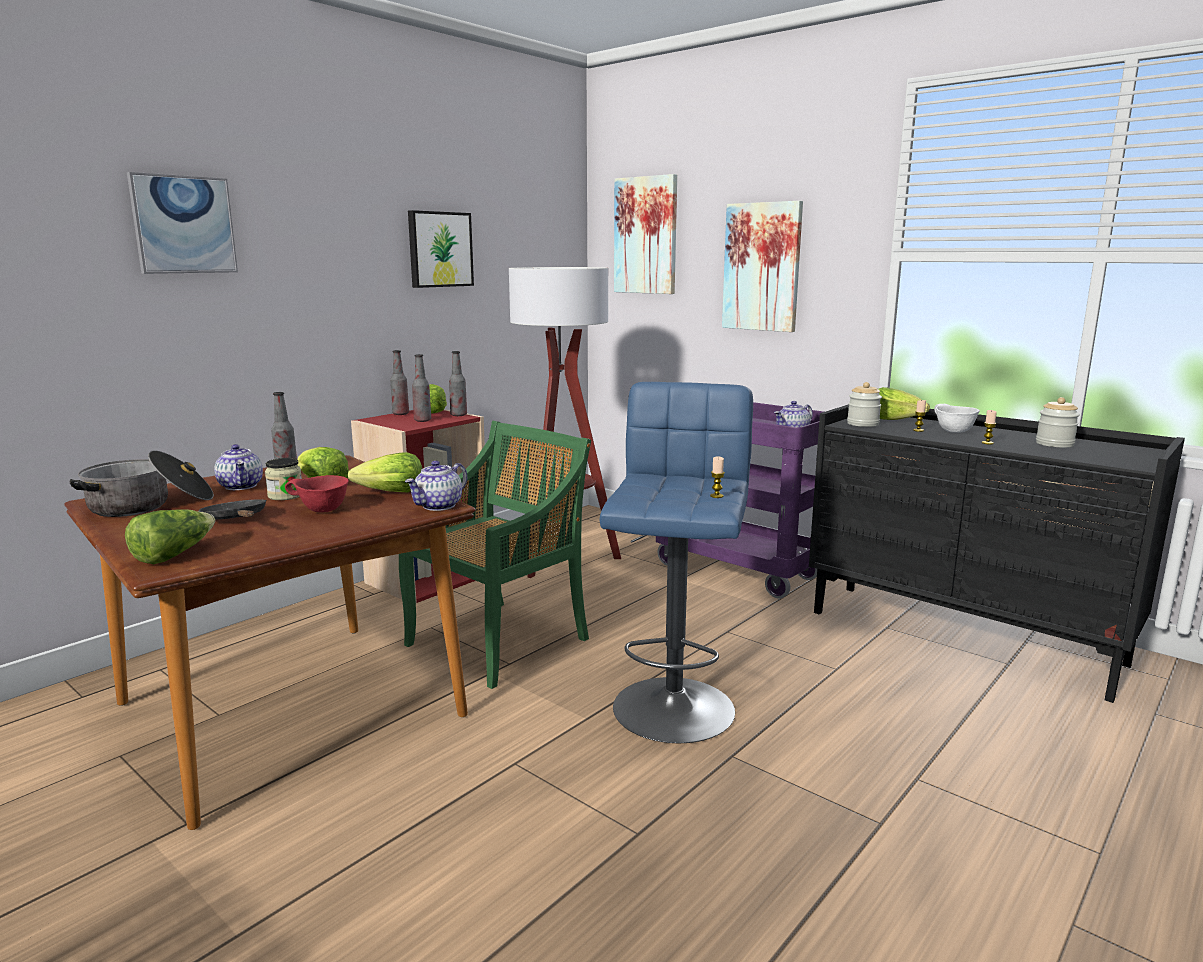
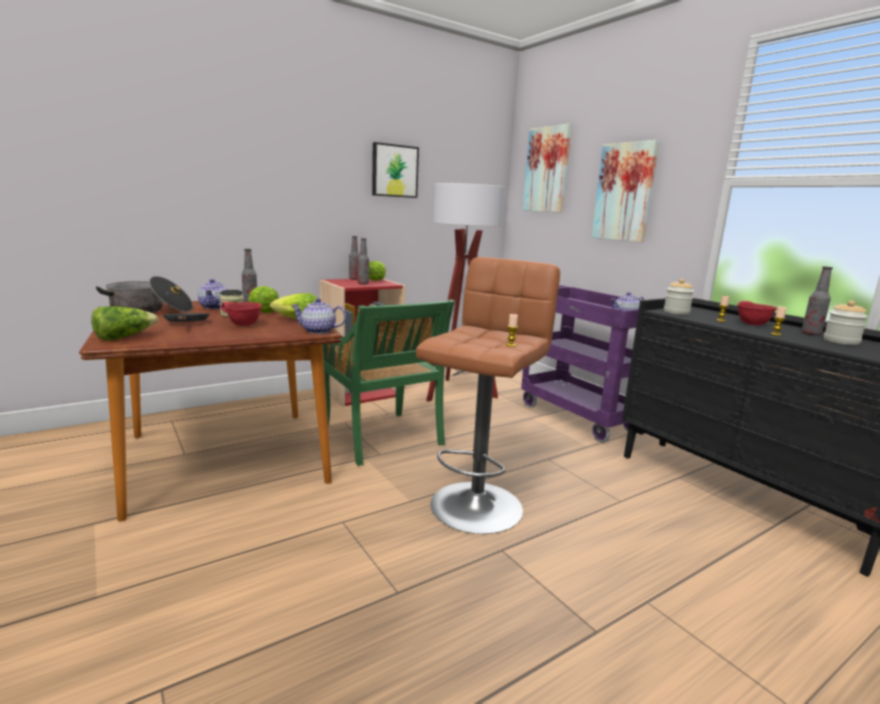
camera: 15 degrees right, 0 degrees up
(183, 225) = (214, 139): picture -> none
(439, 506) = (318, 331): teapot -> teapot turned 45 degrees clockwise
(458, 415) = (390, 283): bottle -> bottle (811, 334)
(499, 641) = (382, 438): green chair -> green chair turned 90 degrees clockwise
(675, 709) = (477, 506): blue stool -> brown stool
(895, 420) = (707, 312): lettuce -> none
(953, 431) = (751, 324): white bowl -> red bowl

